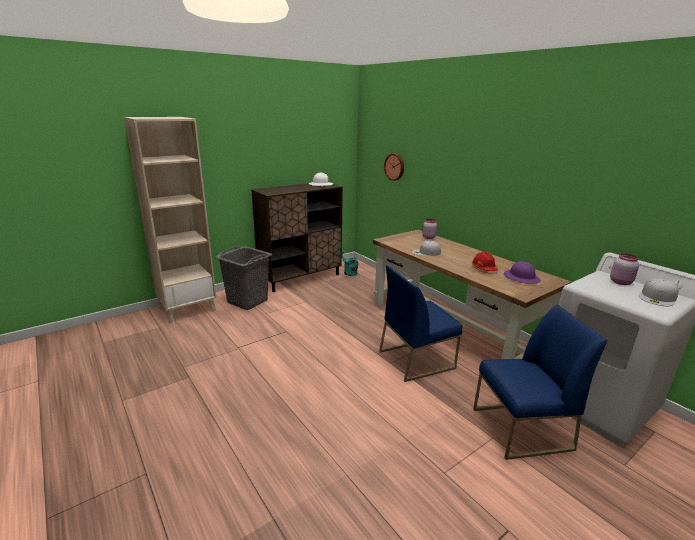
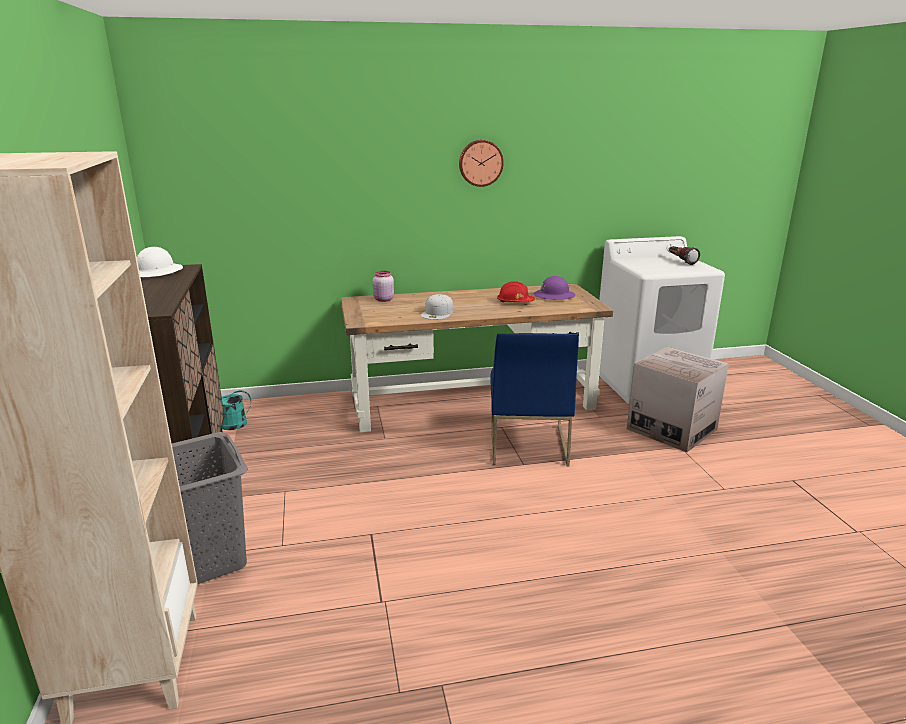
camera: 65 degrees left, 0 degrees up
(395, 167) = (261, 207): wall clock -> wall clock (480, 163)
(521, 429) = (672, 429): blue chair -> cardboard box
(621, 282) = (645, 260): pink jar -> none
(658, 297) = (680, 261): white cap -> flashlight

